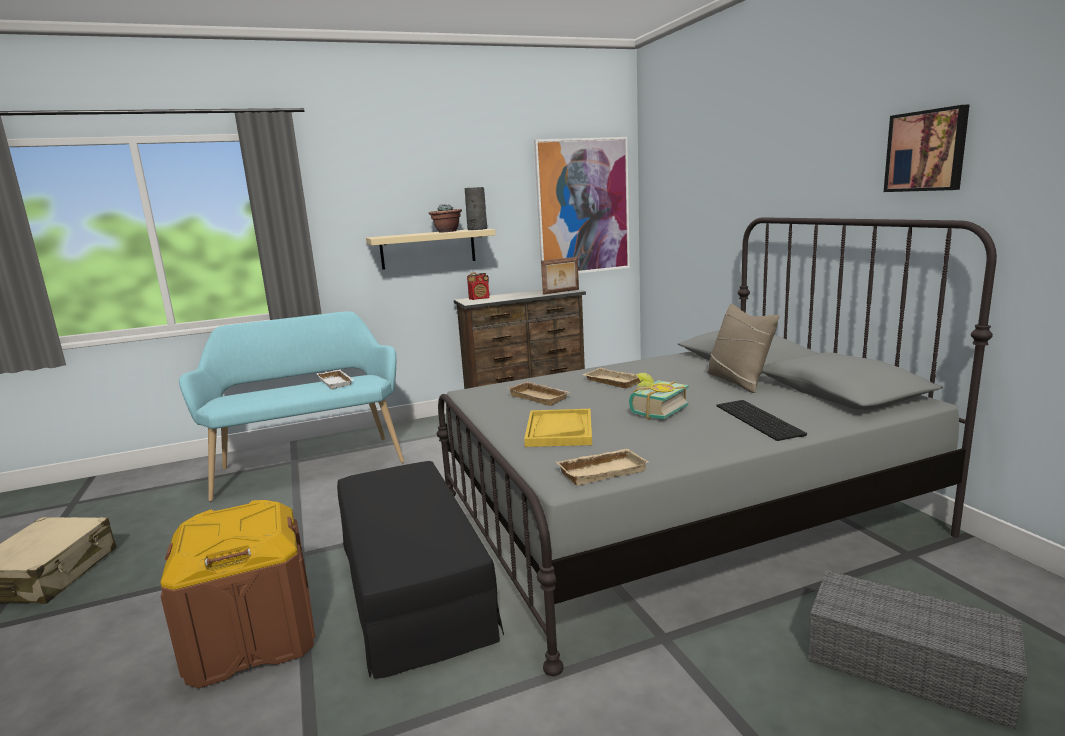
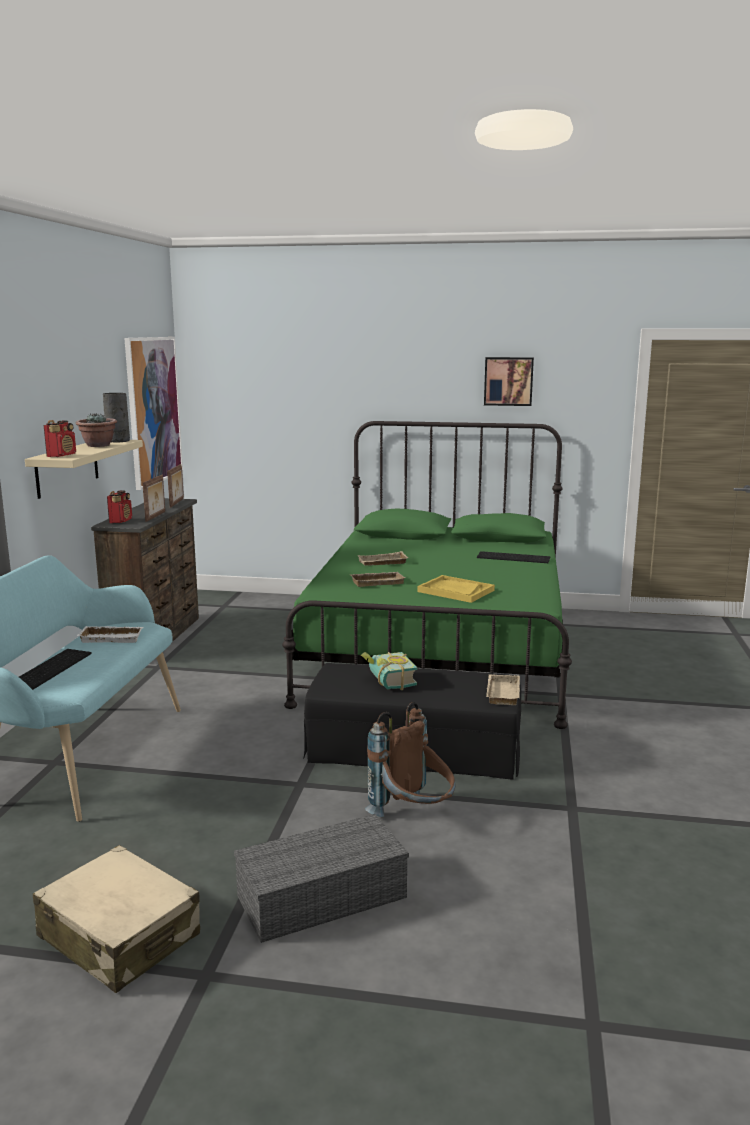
camera: 60 degrees left, 0 degrees up
(253, 637) = (414, 817): brown storage box -> brown backpack
(264, 389) = (49, 668): none -> keyboard
(388, 236) = (62, 455): none -> radio
(507, 299) = (156, 516): none -> picture frame
(602, 471) = (536, 596): beige tray -> beige tray (501, 693)
(654, 410) = (460, 568): book -> book (387, 682)
(676, 513) = (439, 651): grey bed -> green bed
(738, 381) = (442, 544): beige pillow -> none
(910, 664) = (630, 657): grey storage box -> grey storage box (323, 895)

